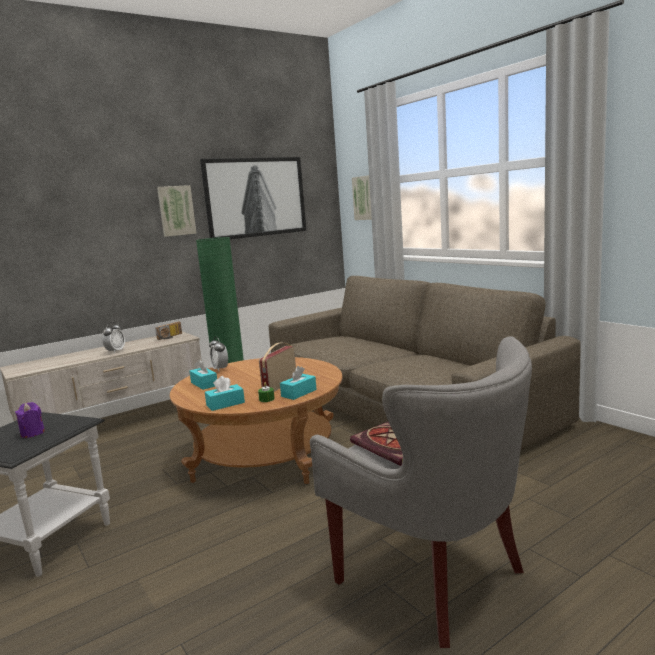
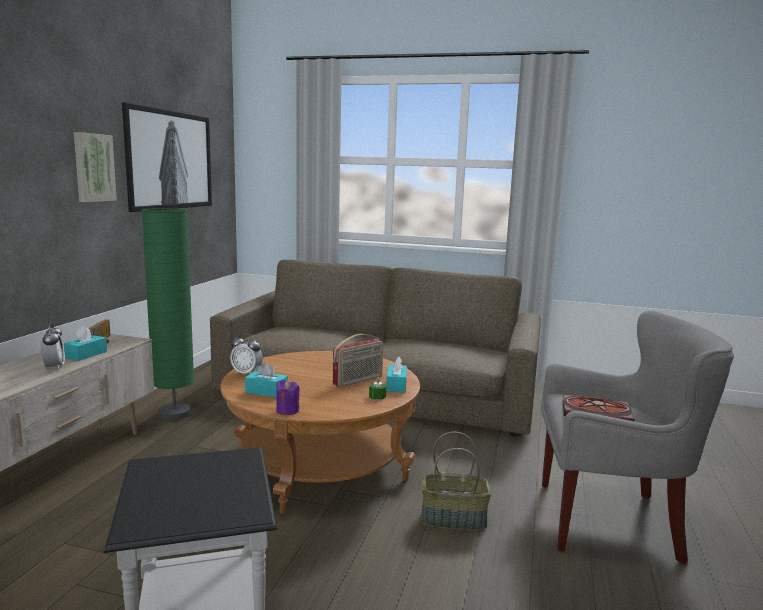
camera: 40 degrees left, 0 degrees up
(32, 433) = (206, 484): purple candle -> purple candle (287, 410)
(225, 404) = (344, 408): turquoise tissue box -> turquoise tissue box (86, 354)
(279, 385) = (358, 381): radio -> radio turned 120 degrees counterclockwise
(295, 525) = (454, 519): none -> basket
(365, 198) = (279, 174): picture -> none

